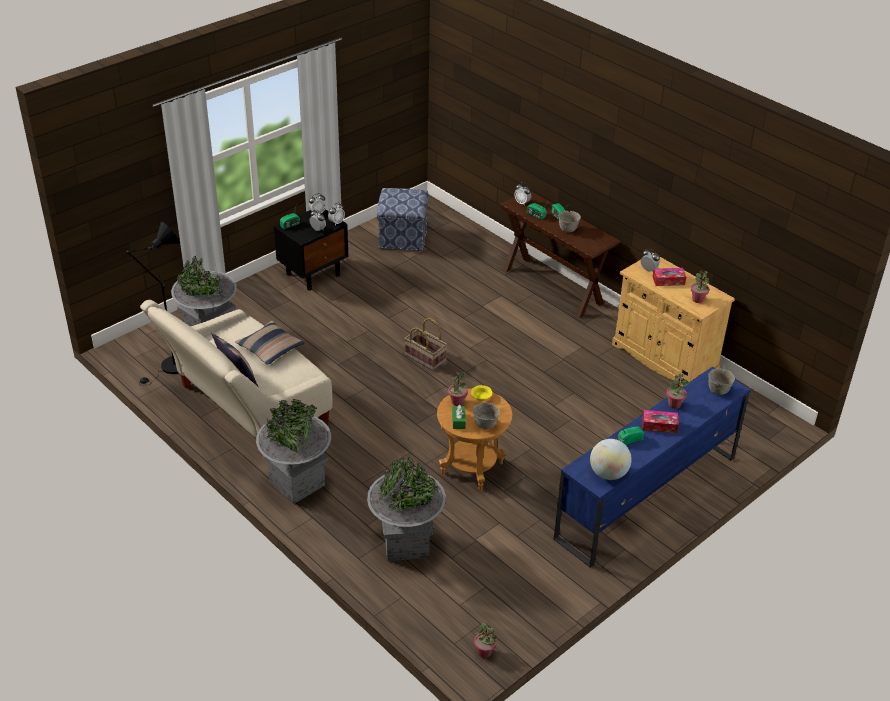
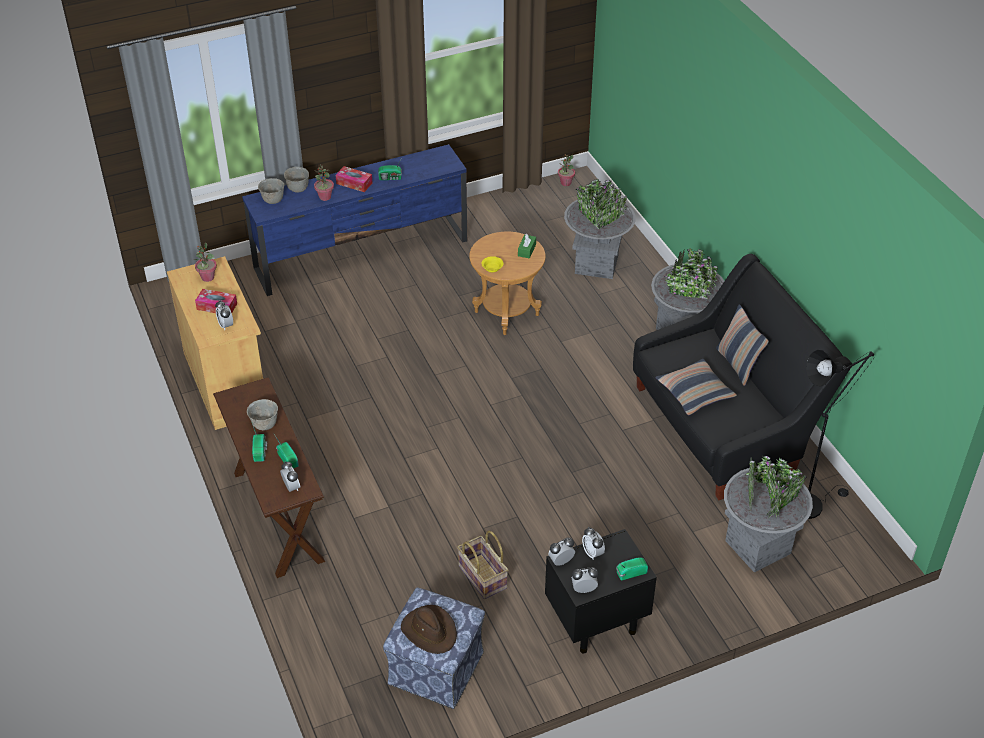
camera: 160 degrees left, 5 degrees up
(245, 410) = (724, 425): beige sofa -> black sofa
(403, 195) = (429, 631): none -> brown hat
(426, 358) = (496, 445): basket -> basket (481, 577)
(457, 402) = (519, 268): potted plant -> none
(486, 425) = (502, 241): grey bowl -> grey bowl (297, 189)
(608, 474) = (429, 157): globe -> none

